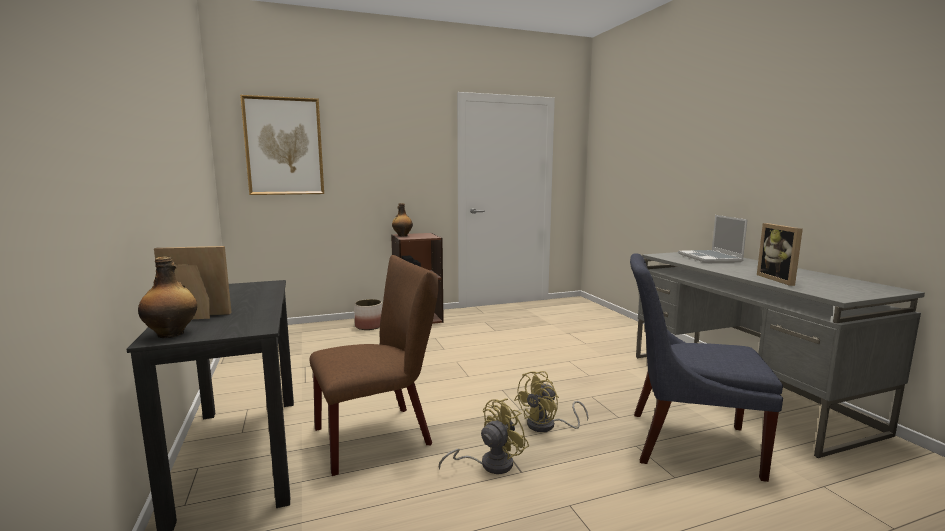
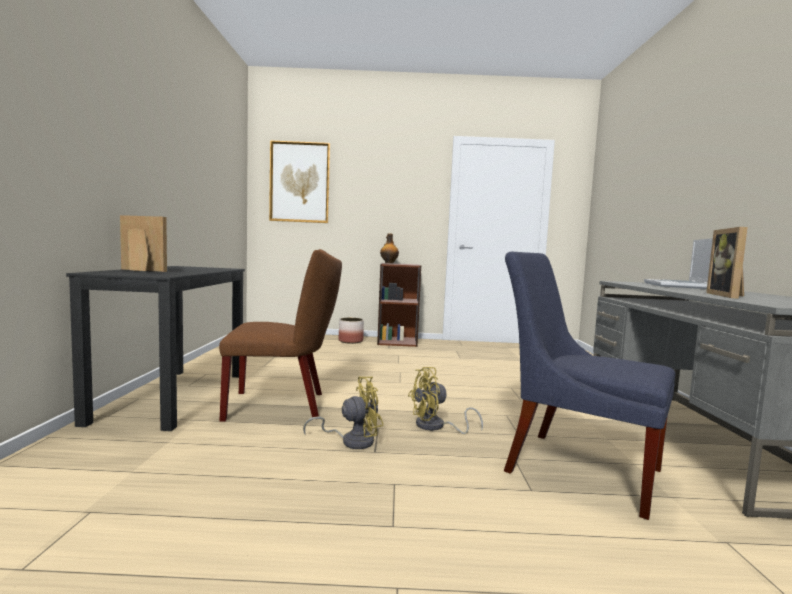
camera: 20 degrees right, 5 degrees down
(172, 334) = (106, 272): bottle -> none

